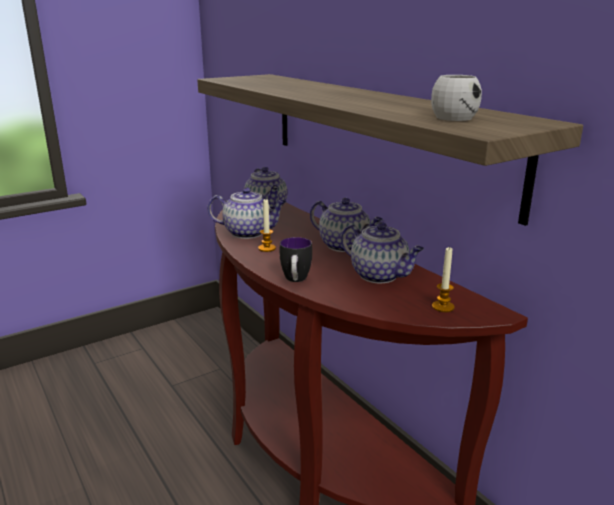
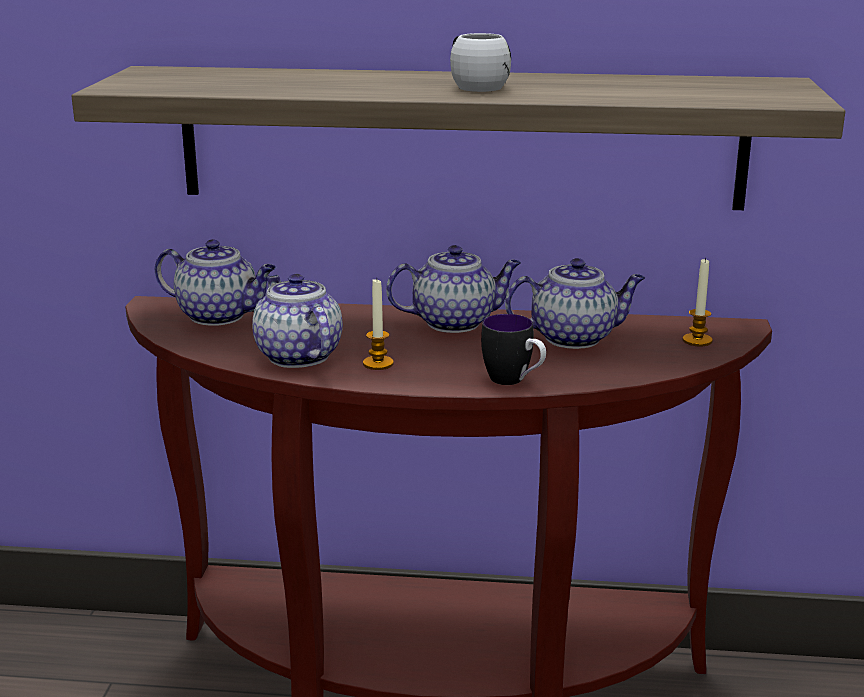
camera: 50 degrees left, 0 degrees up
(249, 233) = (297, 356): teapot -> teapot turned 75 degrees counterclockwise
(455, 116) = (704, 90): white mug -> white mug (474, 86)

